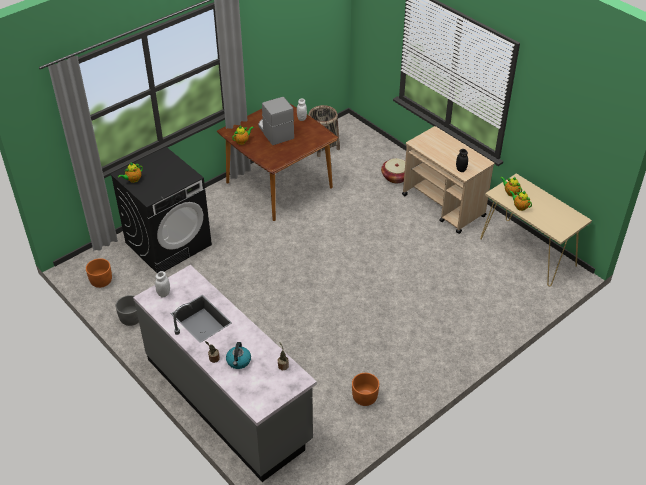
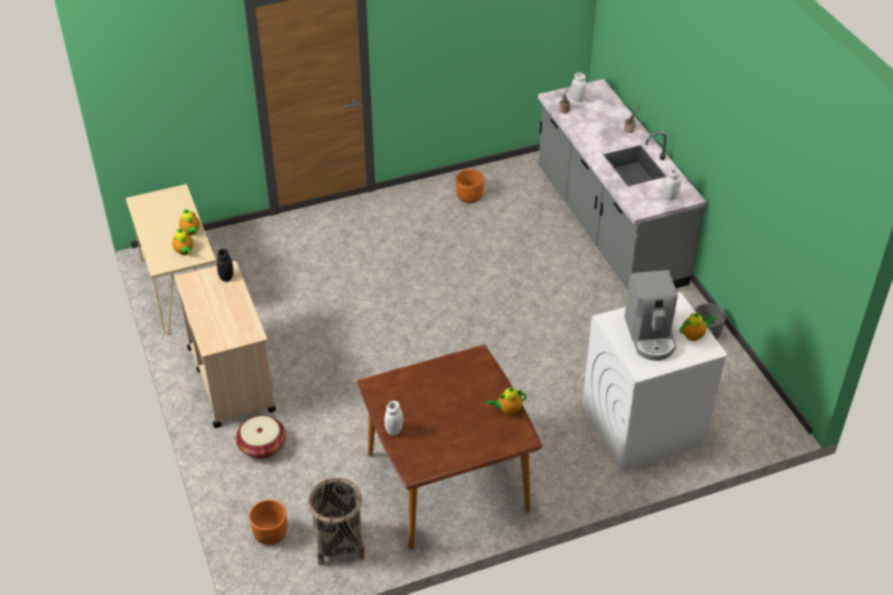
camera: 160 degrees left, 0 degrees up
(101, 281) = (742, 393): orange planter -> orange planter (270, 534)
(168, 243) = (642, 425): black washing machine -> white washing machine
(238, 361) = (605, 122): kettle -> none
(274, 384) = (578, 99): none -> white jar
(275, 132) = (449, 414): coffee machine -> coffee machine (650, 336)

